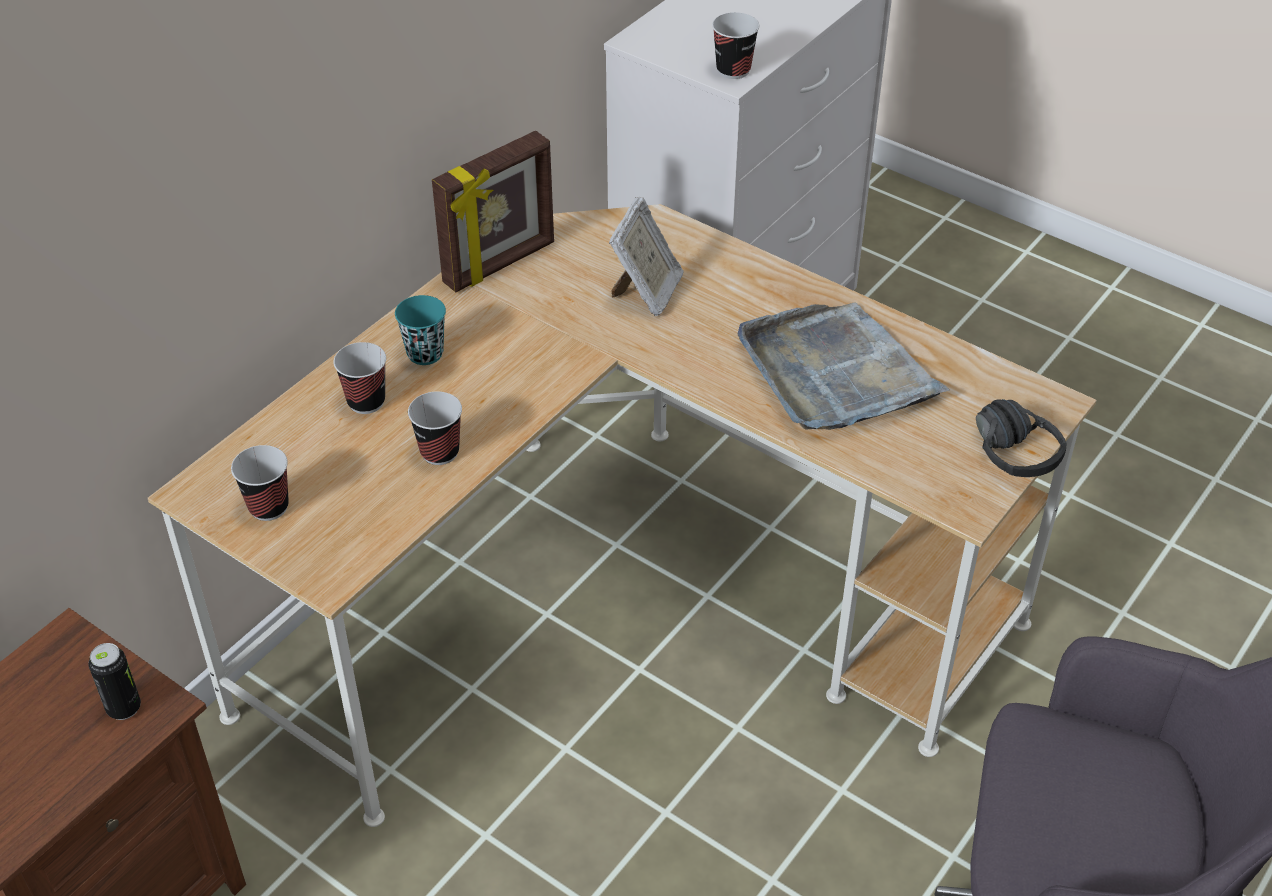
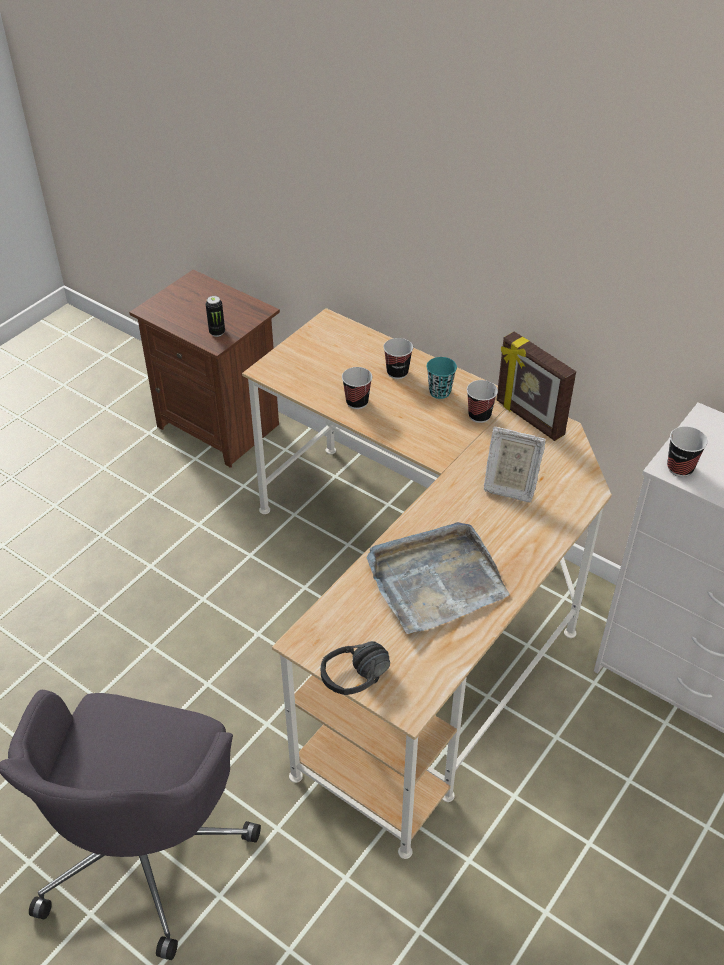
camera: 90 degrees right, 0 degrees up
(268, 507) = (317, 346): cup -> cup (479, 415)

